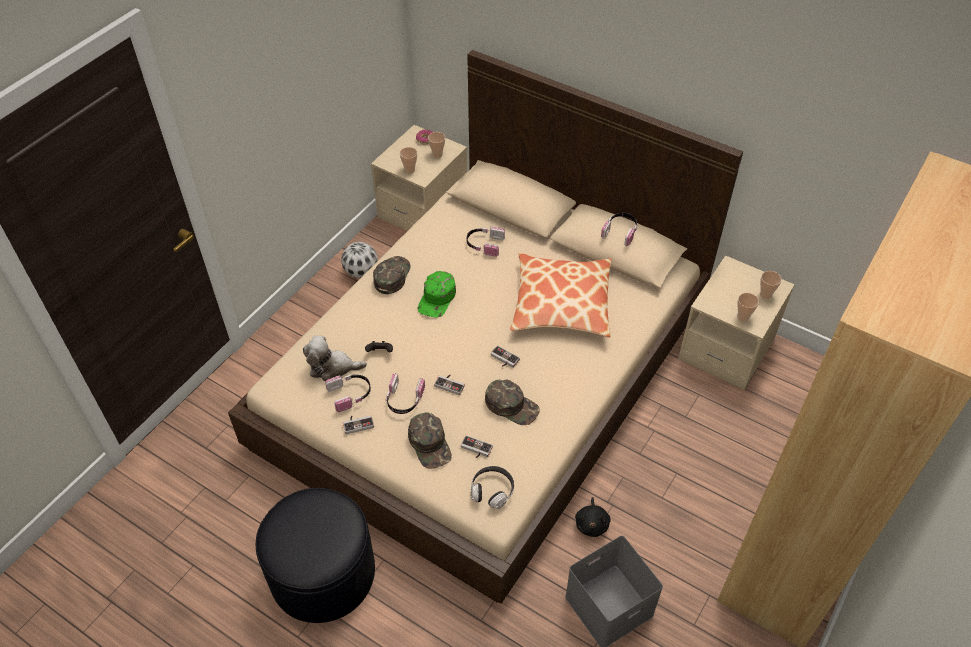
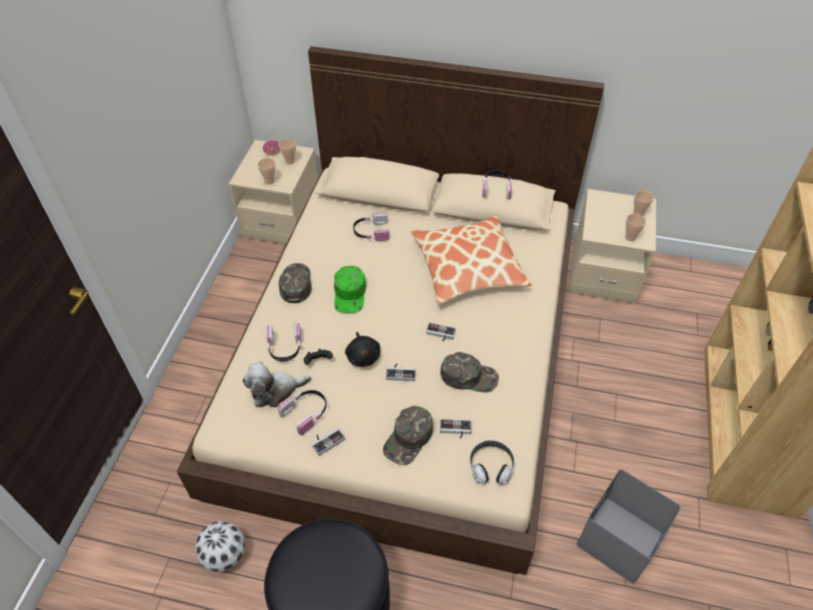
camera: 20 degrees left, 0 degrees up
(361, 273) = (247, 292): football -> football (225, 556)
(404, 400) = (362, 402): headphones -> headphones (285, 348)
(430, 444) = (409, 439): green cap -> green cap turned 75 degrees clockwise
(592, 523) = (567, 465): black plush toy -> black plush toy (363, 356)

